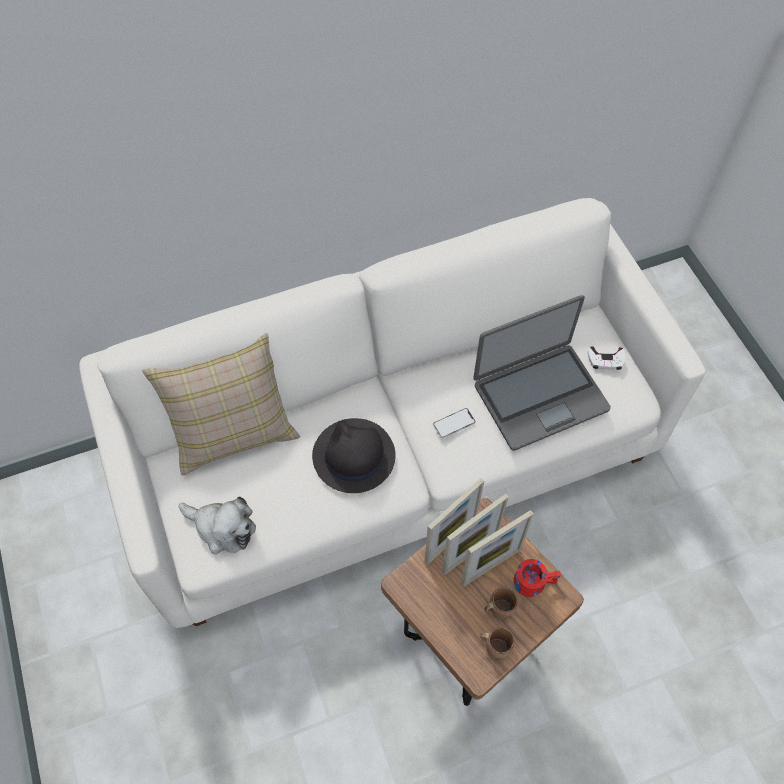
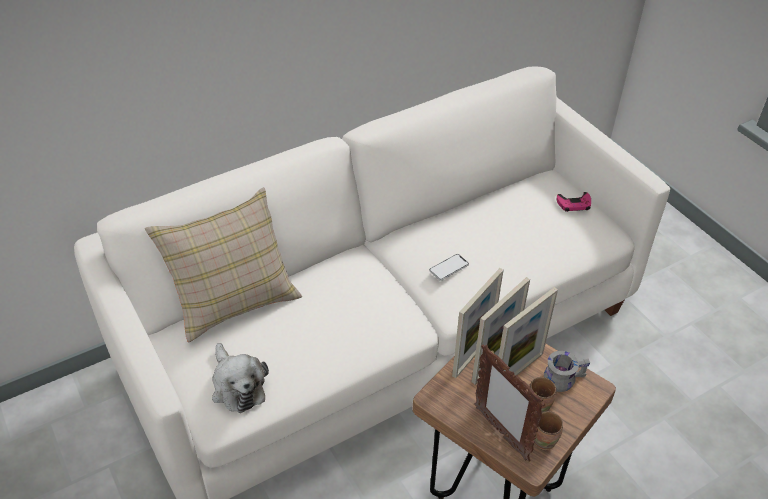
camera: 10 degrees left, 15 degrees down
(222, 528) = (237, 386): plush toy -> plush toy turned 45 degrees clockwise
(353, 456) = (358, 304): black hat -> none
(457, 633) = (501, 432): none -> picture frame
(533, 580) = (562, 377): red mug -> grey mug
(539, 395) = (522, 237): laptop -> none
(605, 360) = (574, 204): white game controller -> pink game controller

